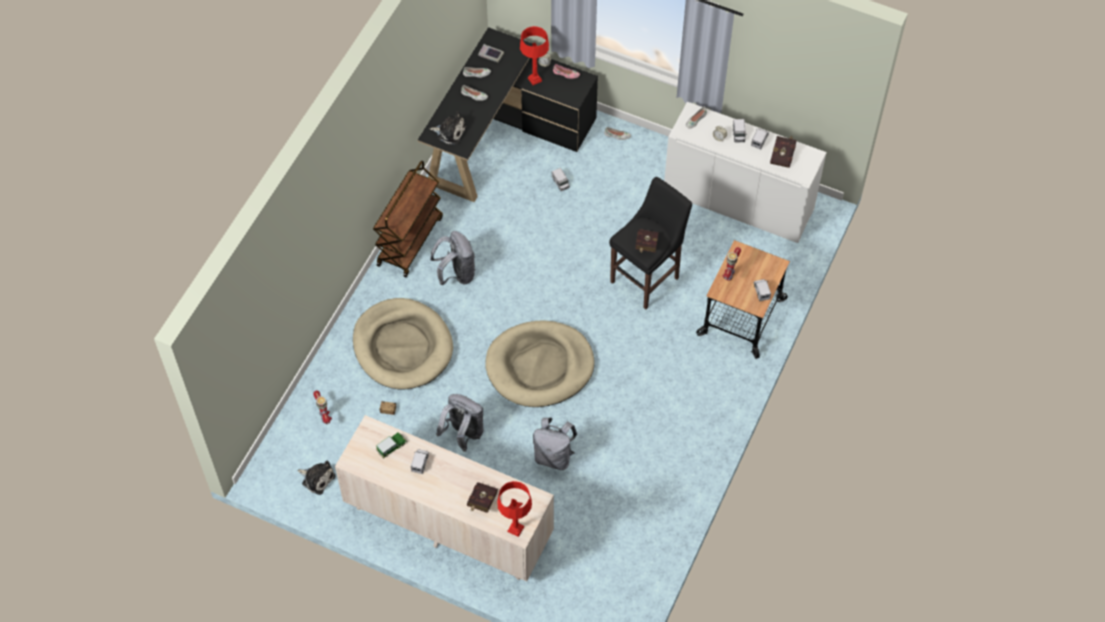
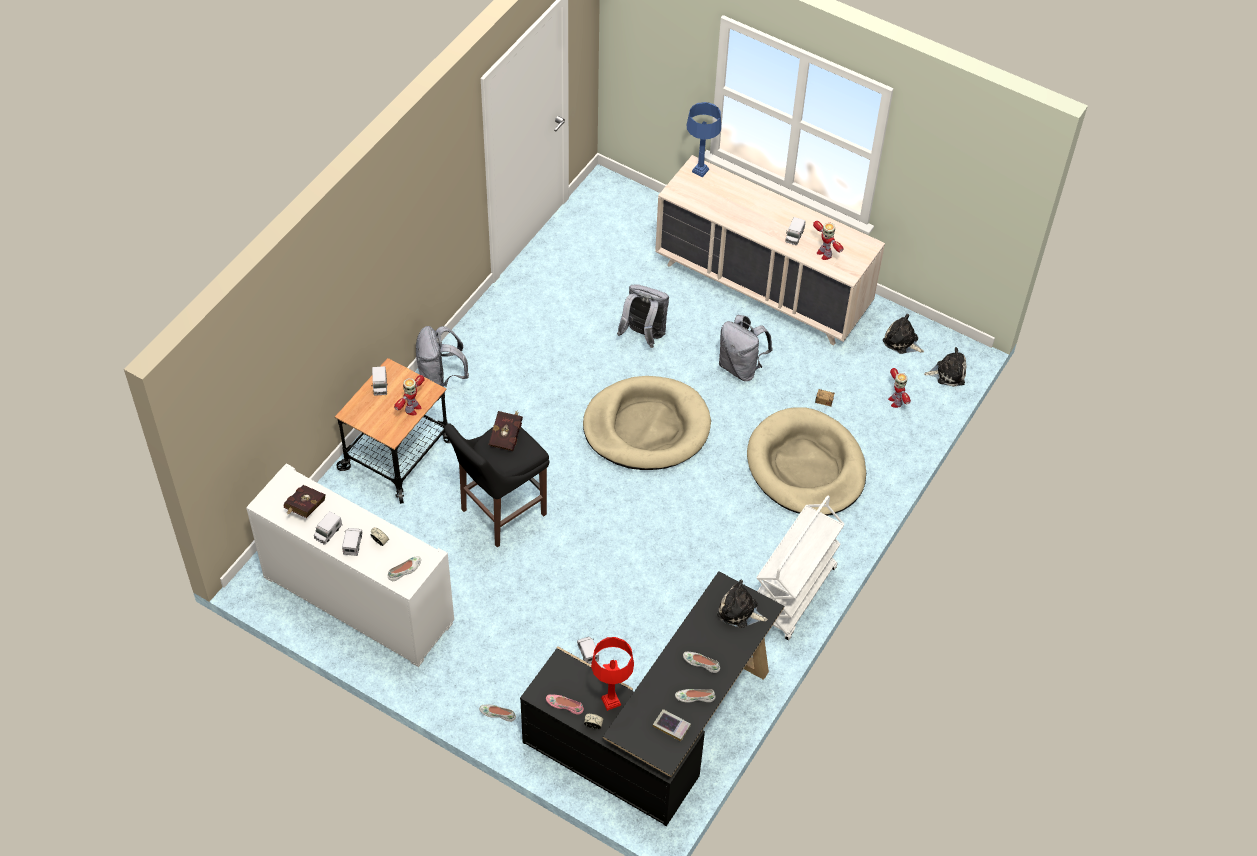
camera: 175 degrees left, 5 degrees down
(276, 450) = (948, 373): none -> plush toy
(392, 446) = (824, 253): toy car -> toy robot
(409, 240) = (793, 595): brown cart -> white cart
(456, 274) = (736, 545): grey backpack -> grey backpack (441, 379)
(481, 502) = (732, 195): red book -> none
(515, 529) = (700, 170): red table lamp -> blue table lamp

